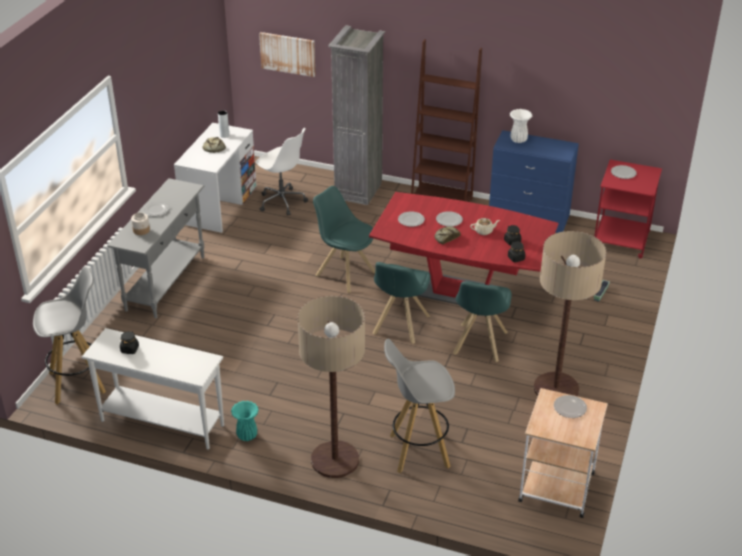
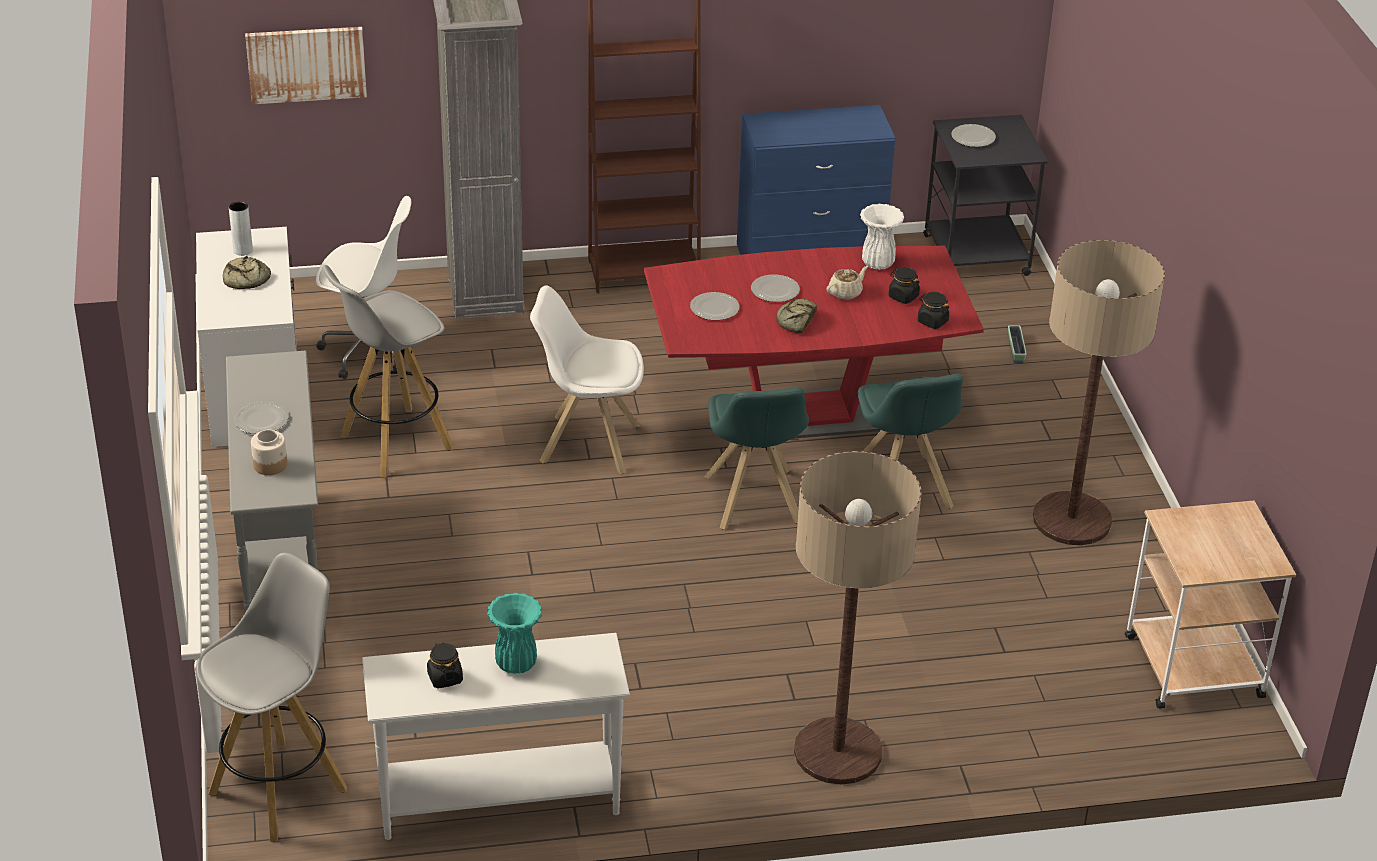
camera: 30 degrees left, 0 degrees up
(246, 436) = (661, 768): turquoise vase -> turquoise vase (515, 664)
(345, 274) = (588, 444): turquoise chair -> white chair
(417, 450) = (950, 689): grey stool -> grey stool (394, 442)
(519, 140) = (784, 124): white vase -> white vase (878, 263)
(570, 408) = (1211, 526): plate -> none
(622, 240) = (978, 254): red cart -> black cart

